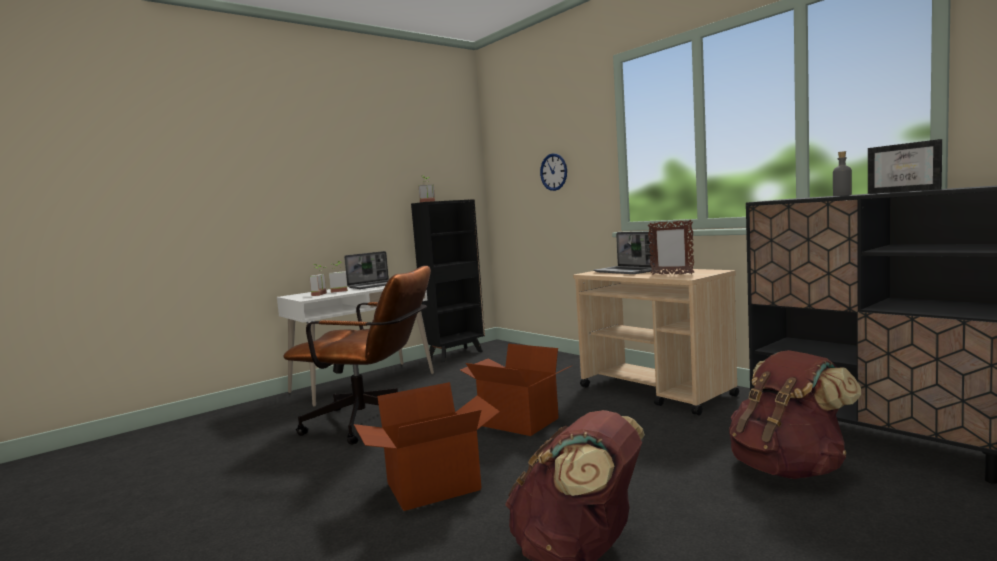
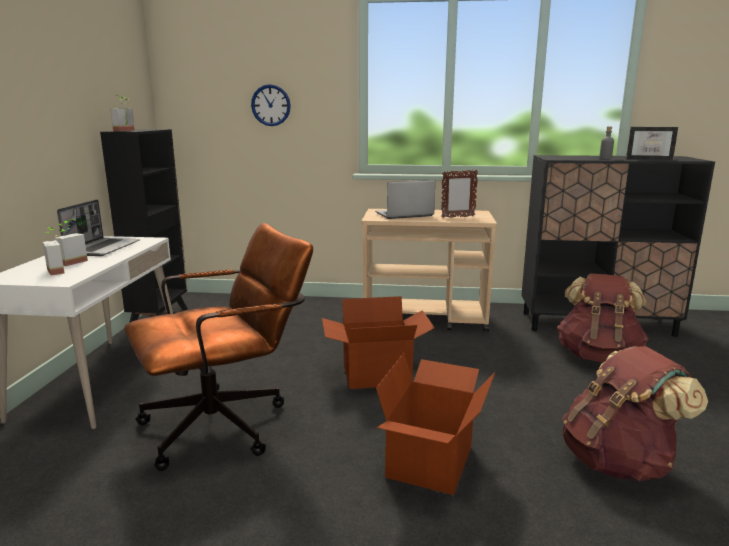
camera: 45 degrees left, 10 degrees up
(626, 271) = (403, 215): laptop -> laptop turned 150 degrees clockwise

